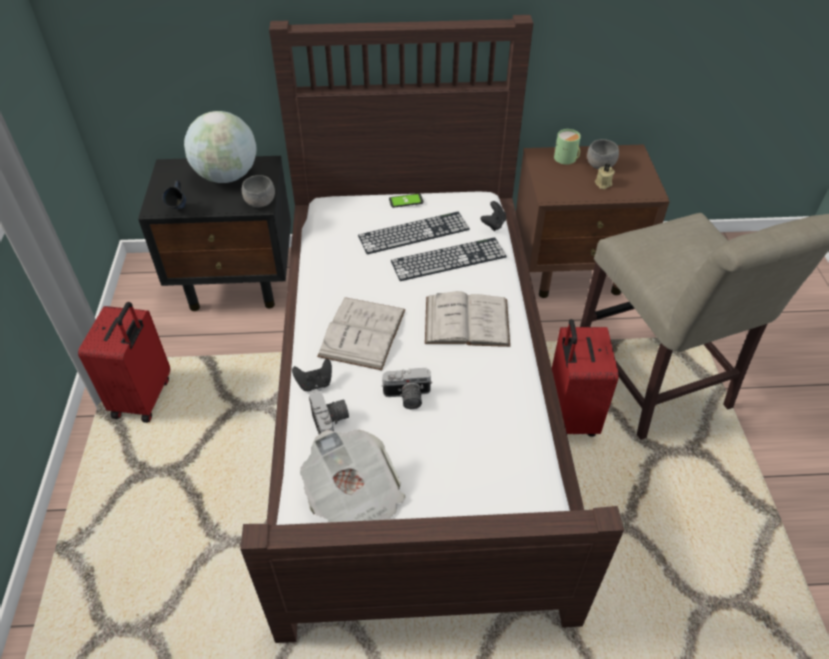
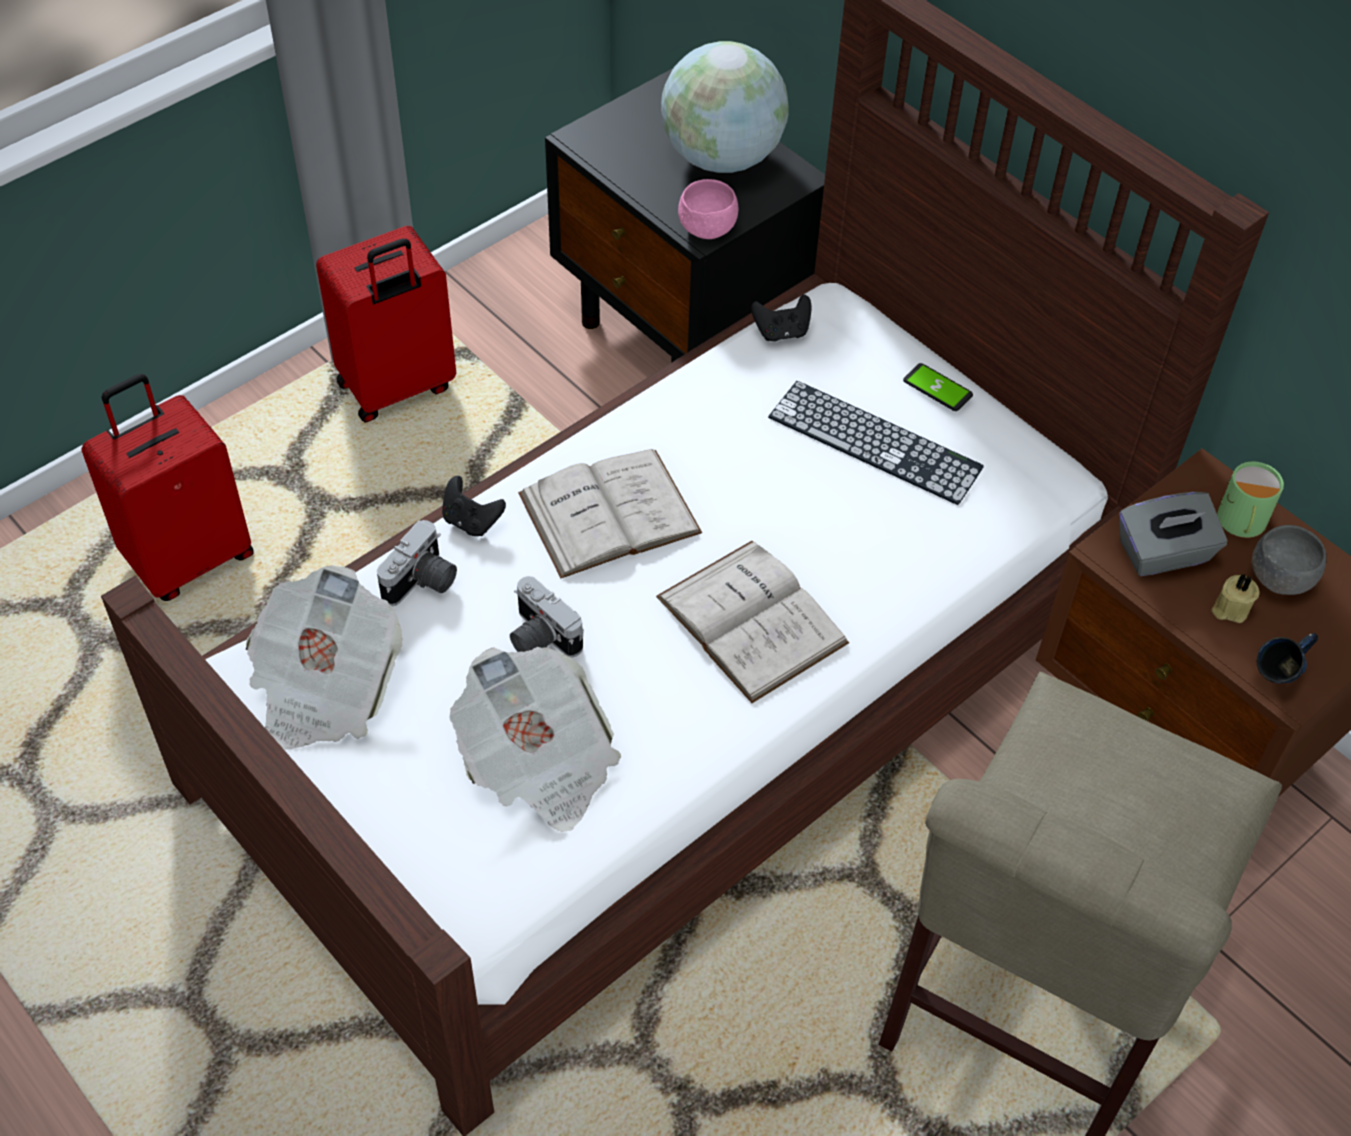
camera: 50 degrees right, 5 degrees up
(179, 210) = (602, 162): blue mug -> blue mug (1277, 680)
(260, 202) = (707, 229): grey bowl -> pink bowl
(448, 259) = (862, 519): keyboard -> none
(477, 438) = (538, 762): none -> newspaper
(493, 224) = (1005, 528): black game controller -> black game controller (781, 332)
(563, 184) = (1164, 554): none -> grey tissue box
(569, 415) = (835, 913): red suitcase -> red suitcase (188, 557)

